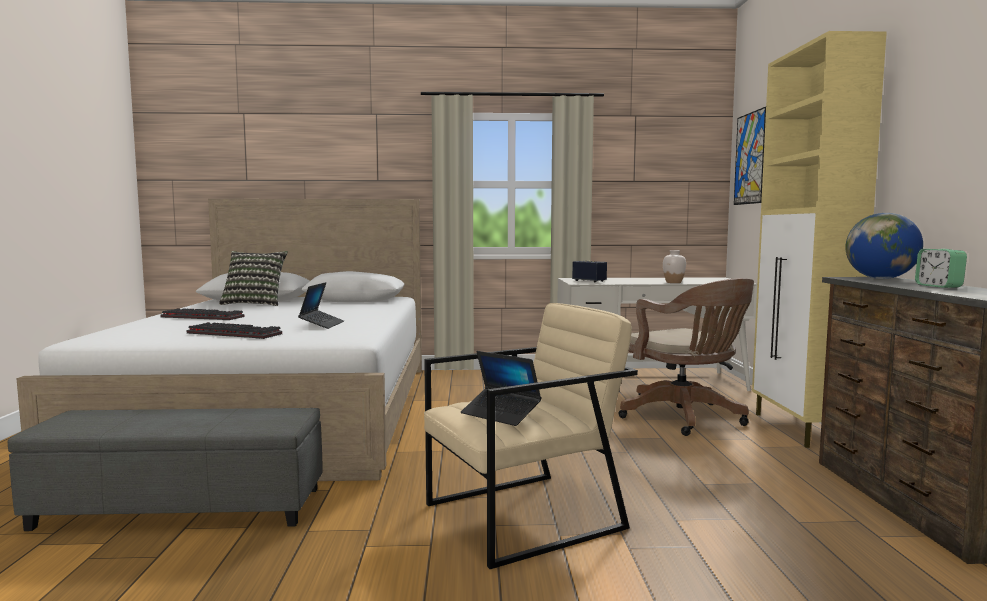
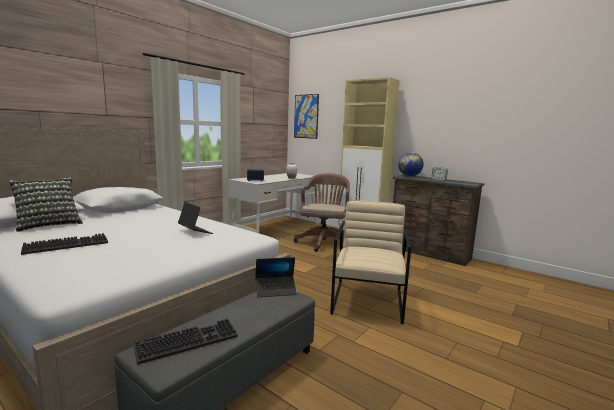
camera: 50 degrees left, 5 degrees up
(237, 333) = (172, 251): keyboard -> keyboard (188, 341)
(500, 414) = (381, 257): laptop -> laptop (275, 290)
(685, 418) = (323, 242): brown office chair -> brown office chair turned 90 degrees counterclockwise

